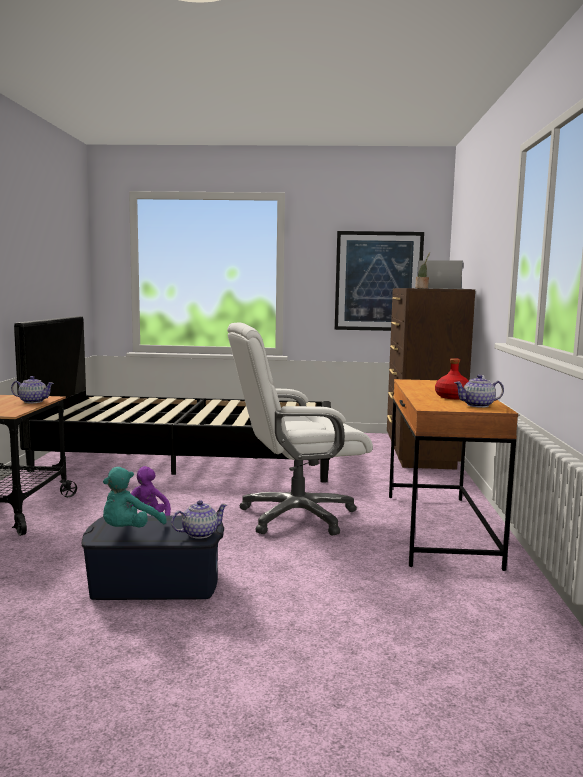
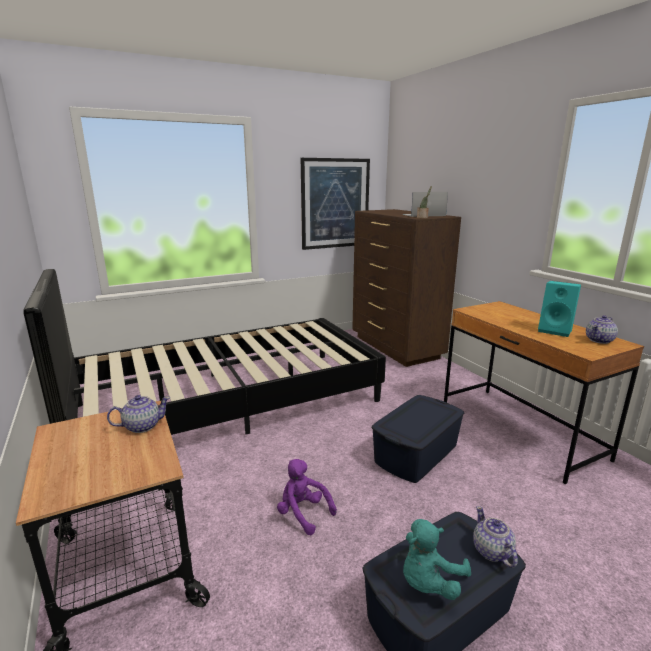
camera: 30 degrees left, 10 degrees up
(129, 531) = (429, 582): turquoise plush toy -> turquoise plush toy turned 45 degrees clockwise
(199, 533) = (492, 552): teapot -> teapot turned 45 degrees counterclockwise
(296, 516) = (415, 453): white office chair -> blue storage box
(453, 397) = (556, 330): red bottle -> turquoise speaker

